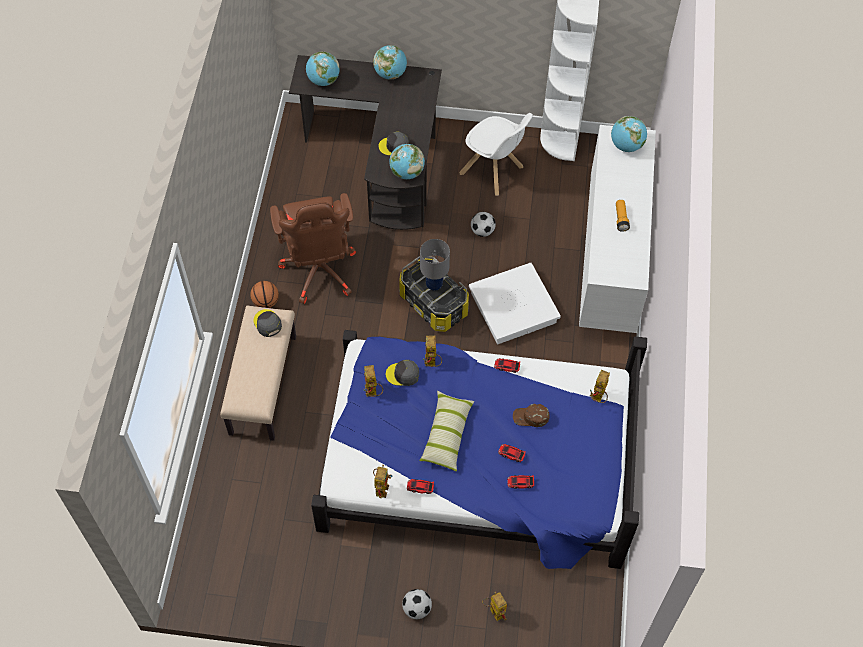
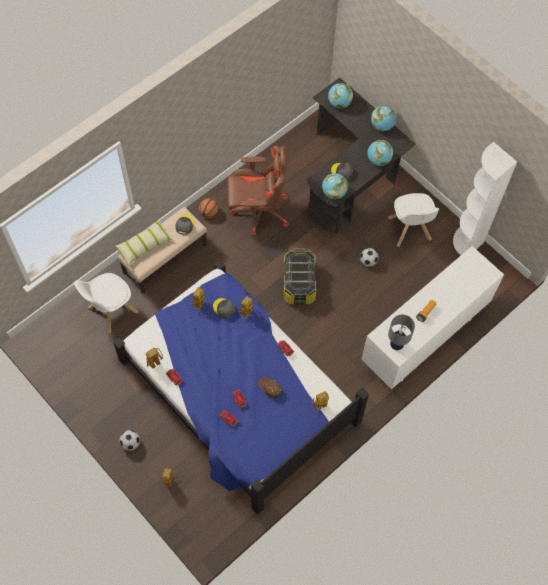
camera: 40 degrees right, 5 degrees up
(255, 487) = (111, 311): none -> white chair
(318, 264) = (256, 212): brown office chair -> brown office chair turned 120 degrees counterclockwise
(434, 284) = (300, 271): grey table lamp -> grey table lamp (396, 344)
(446, 434) = (215, 360): pillow -> pillow (144, 245)
(513, 308) = (342, 320): white storage box -> none
(626, 145) = (475, 270): globe -> globe (378, 160)

